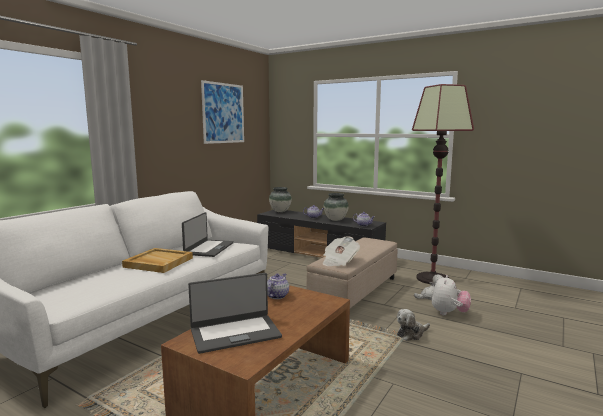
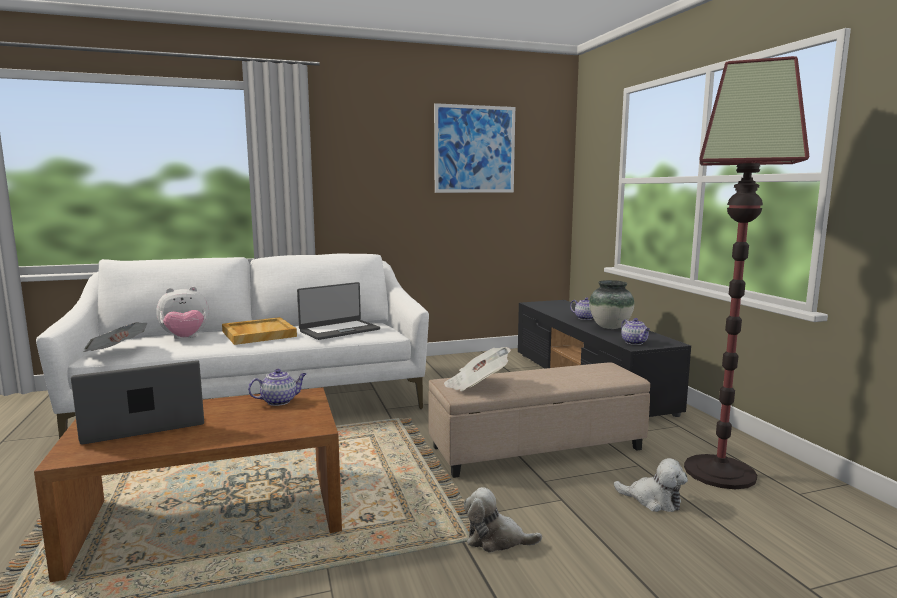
camera: 40 degrees right, 0 degrees up
(73, 302) = (117, 352): none -> newspaper
(235, 333) = (144, 424): laptop -> laptop turned 135 degrees clockwise
(280, 211) = (559, 303): vase -> none
(449, 313) = (630, 538): plush toy -> plush toy (185, 339)

